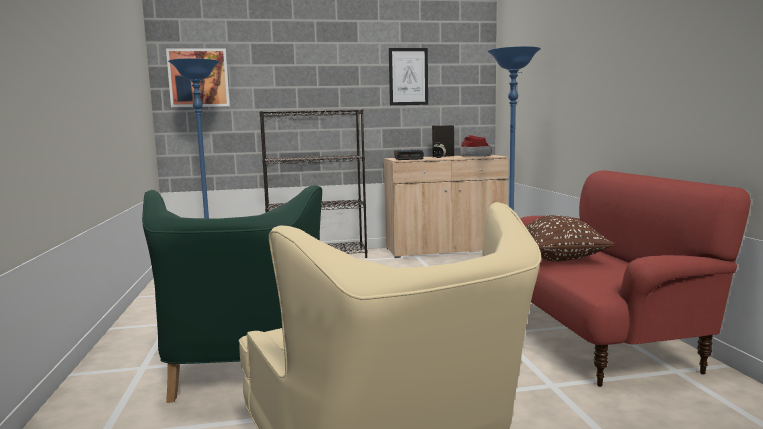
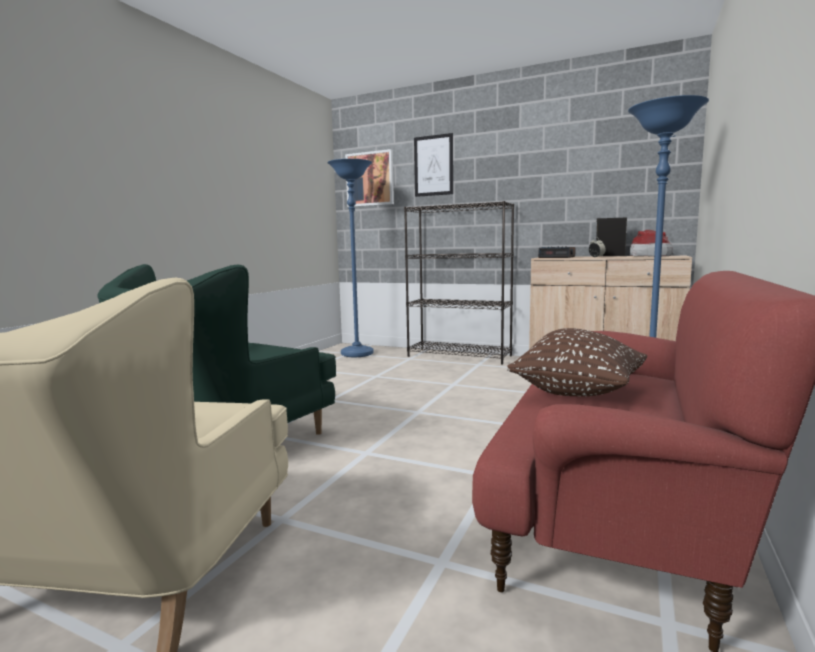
camera: 35 degrees right, 0 degrees up
(408, 76) = (576, 161): picture -> picture (433, 165)

